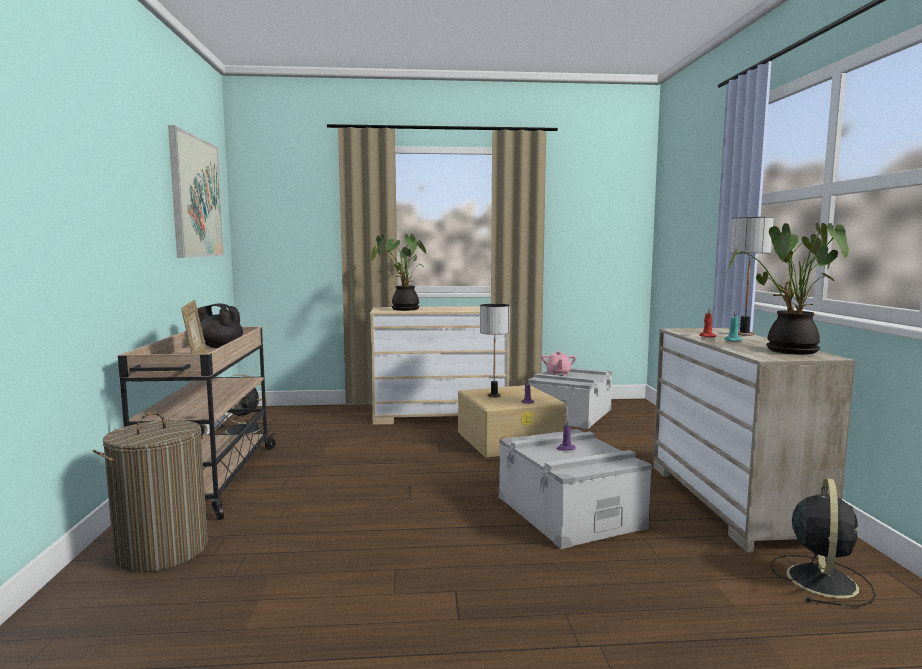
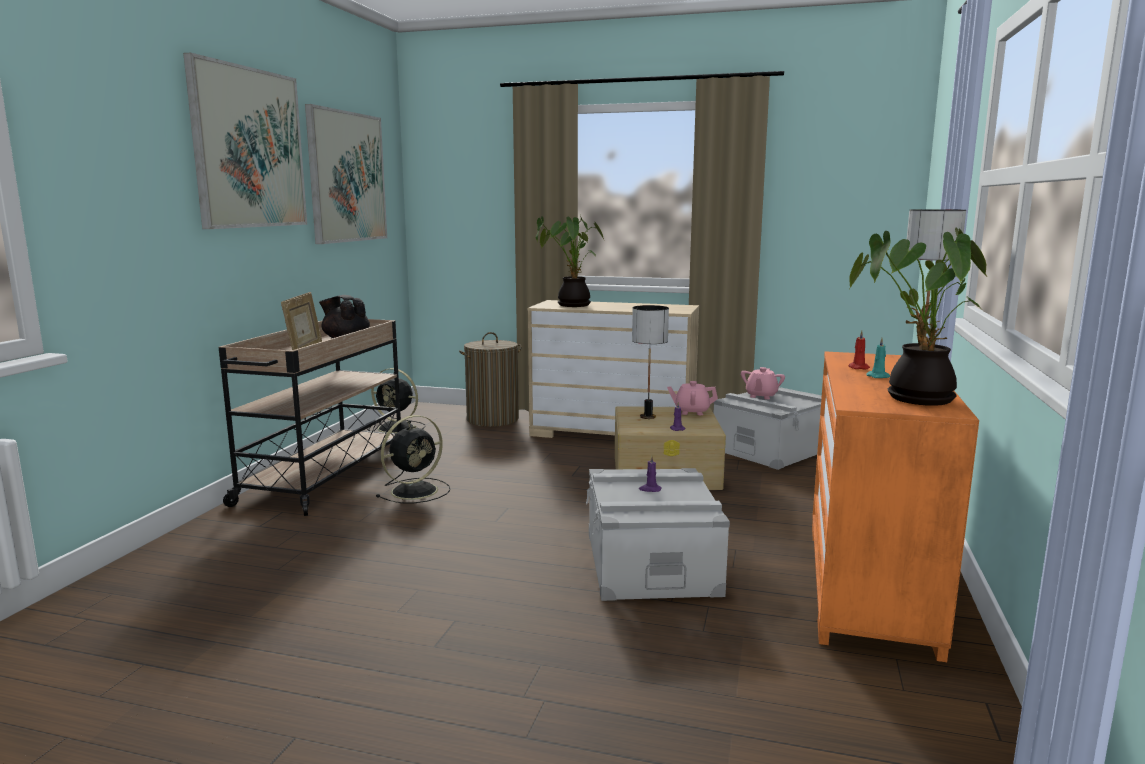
camera: 20 degrees right, 5 degrees up
(131, 159) = (249, 148): none -> picture
(162, 550) = (239, 536): laundry basket -> laundry basket (492, 419)
(522, 389) = (691, 412): none -> pink teapot
(732, 501) = (870, 583): beige dresser -> orange dresser
(821, 579) = (881, 692): black fan -> black fan (416, 490)

